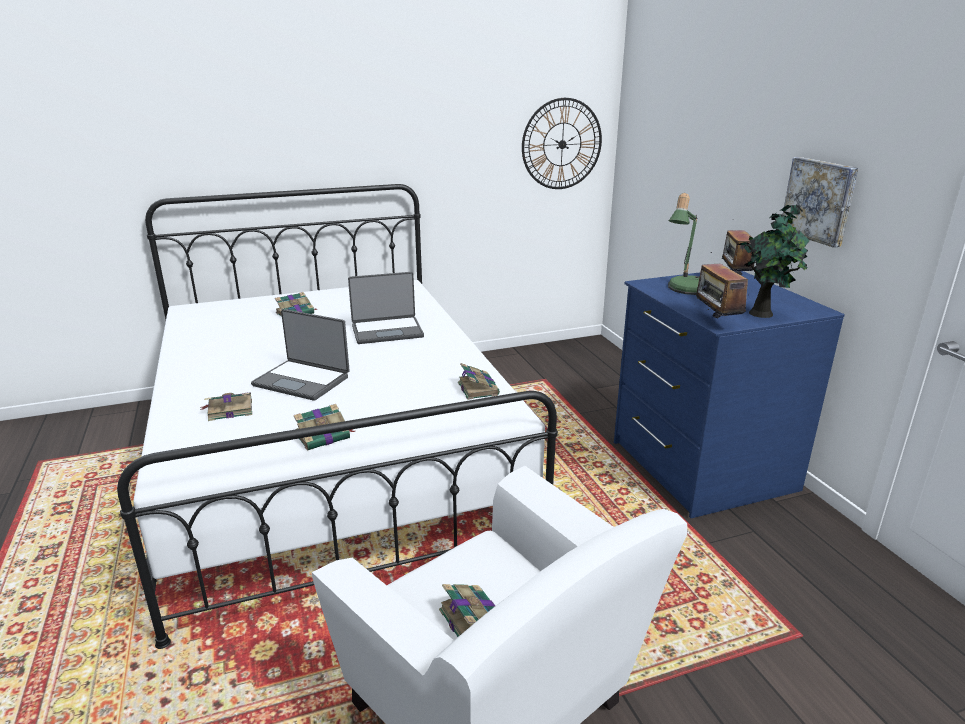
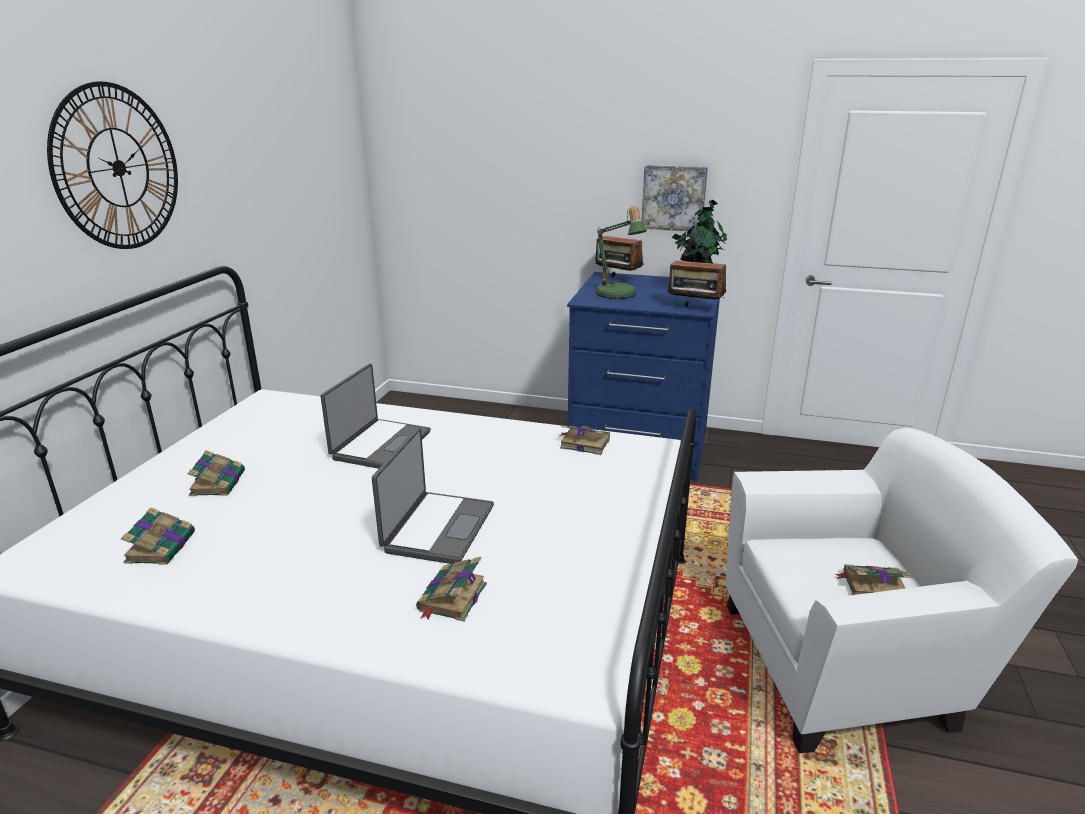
camera: 55 degrees left, 0 degrees up
(302, 380) = (437, 528): laptop -> laptop turned 45 degrees counterclockwise
(324, 436) = (594, 549): book -> book (161, 546)
(562, 144) = (336, 186): wall clock -> wall clock (118, 168)

